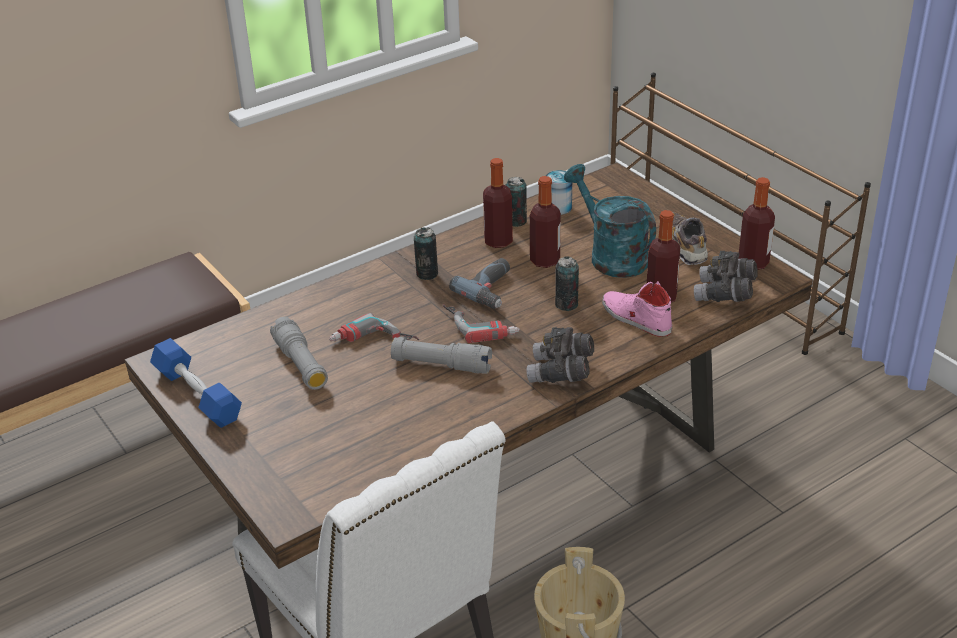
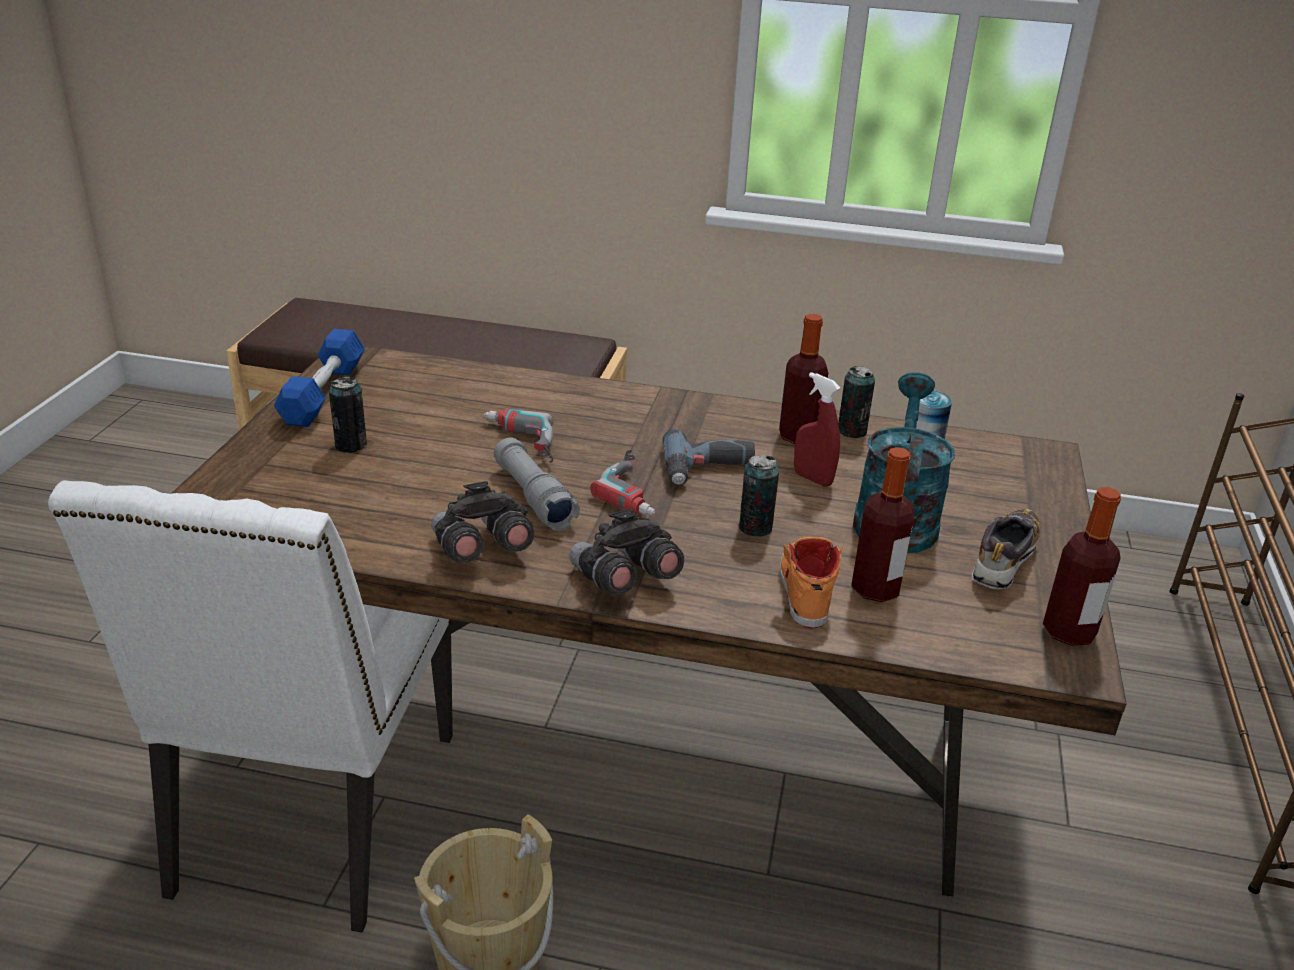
camera: 45 degrees right, 5 degrees down
(301, 364) = (433, 421): grey flashlight -> none
(427, 274) = (676, 422): can -> can (351, 445)
(545, 260) = (812, 479): bottle -> red spray bottle
(635, 318) = (804, 588): pink shoe -> orange shoe
(725, 294) = (963, 637): grey binoculars -> grey binoculars (480, 551)

